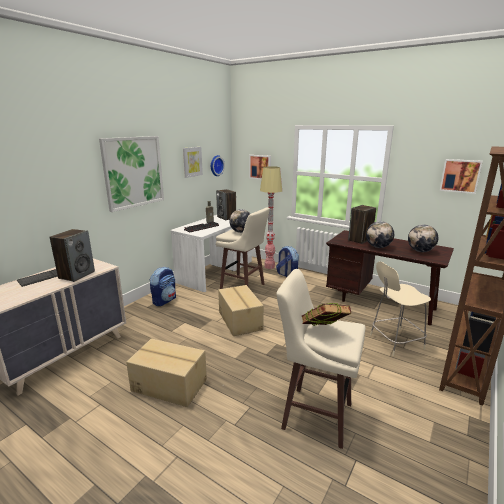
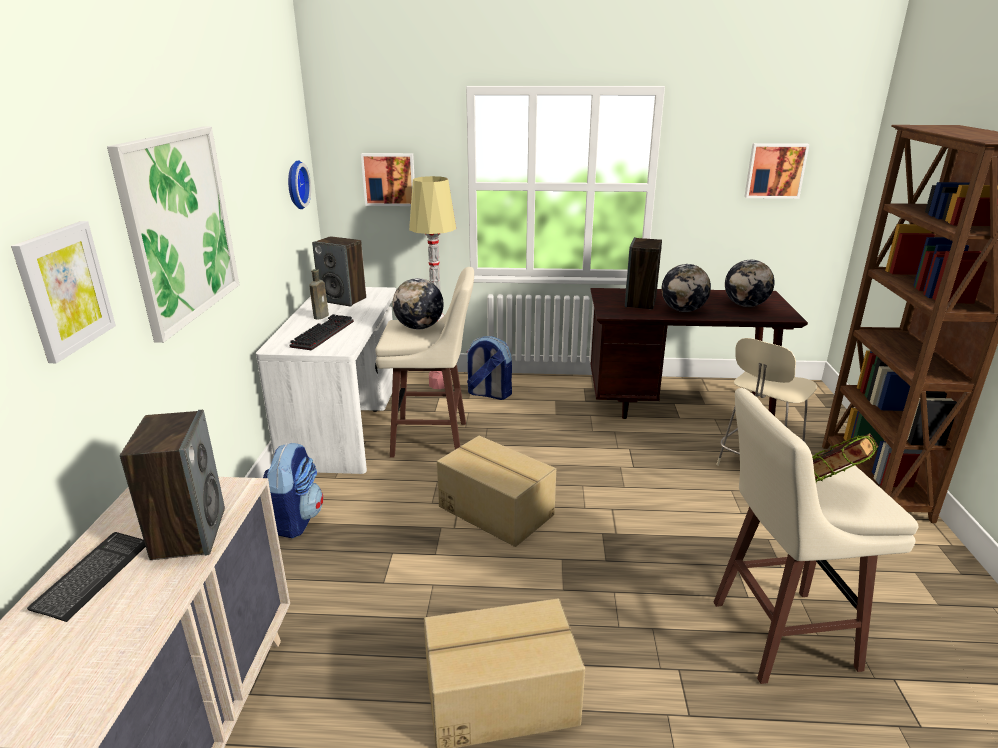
camera: 30 degrees left, 5 degrees up
(192, 162) = (263, 182): picture -> picture (64, 290)

